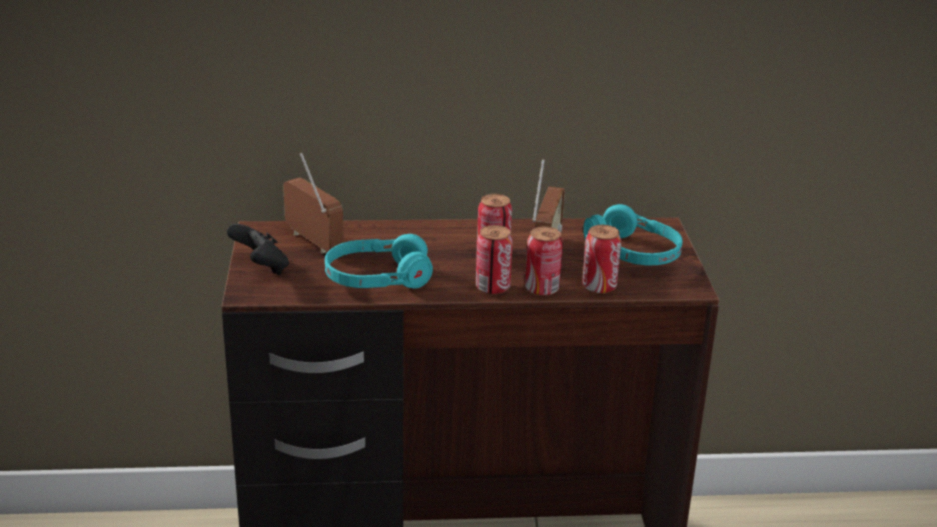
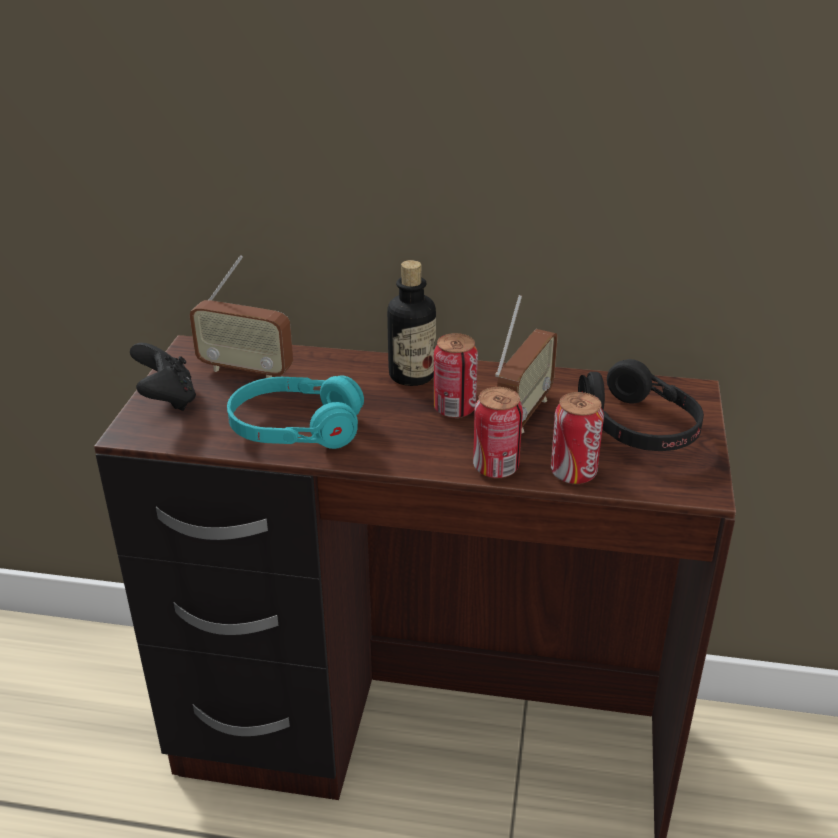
camera: 15 degrees right, 5 degrees up
(313, 242) = (246, 370): radio -> radio turned 135 degrees clockwise
(448, 234) = (412, 375): none -> bottle
(492, 288) = (432, 458): can -> none
(632, 253) = (636, 427): turquoise headphones -> black headphones

